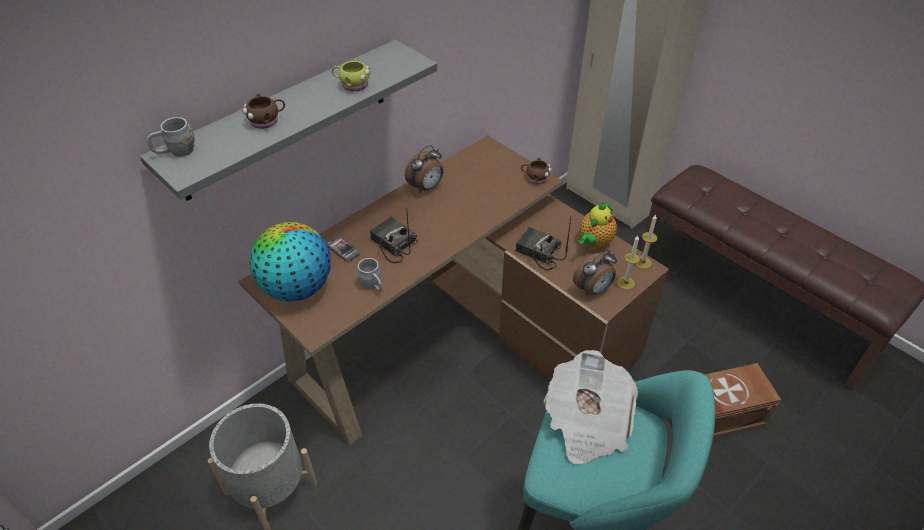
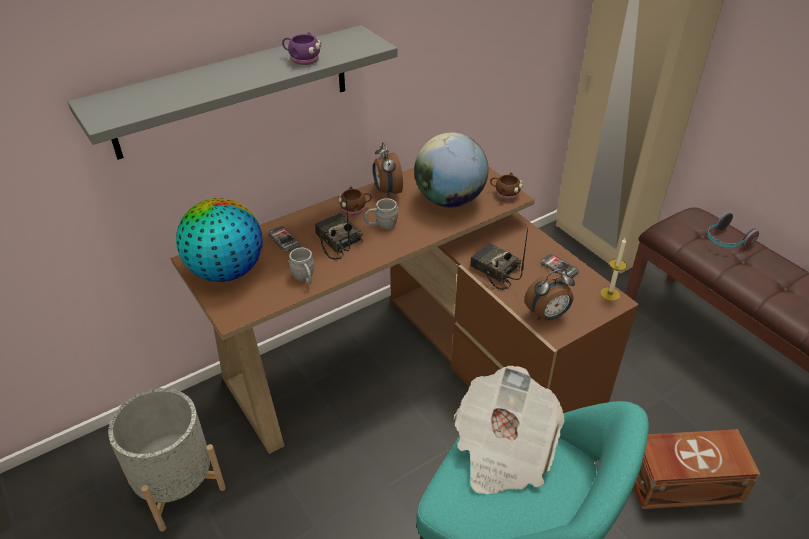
camera: 10 degrees right, 5 degrees down
(175, 152) = (103, 101): grey mug -> grey mug (381, 225)
(267, 120) = (204, 82): brown mug -> brown mug (355, 208)
(352, 84) = (302, 59): yellow mug -> purple mug
(426, 187) = (387, 191): alarm clock -> alarm clock turned 105 degrees clockwise
(486, 190) = (449, 200): none -> globe
(594, 242) = (559, 267): teapot -> phone
(625, 283) = (586, 313): candle -> none
(728, 195) = (726, 241): none -> headphones

